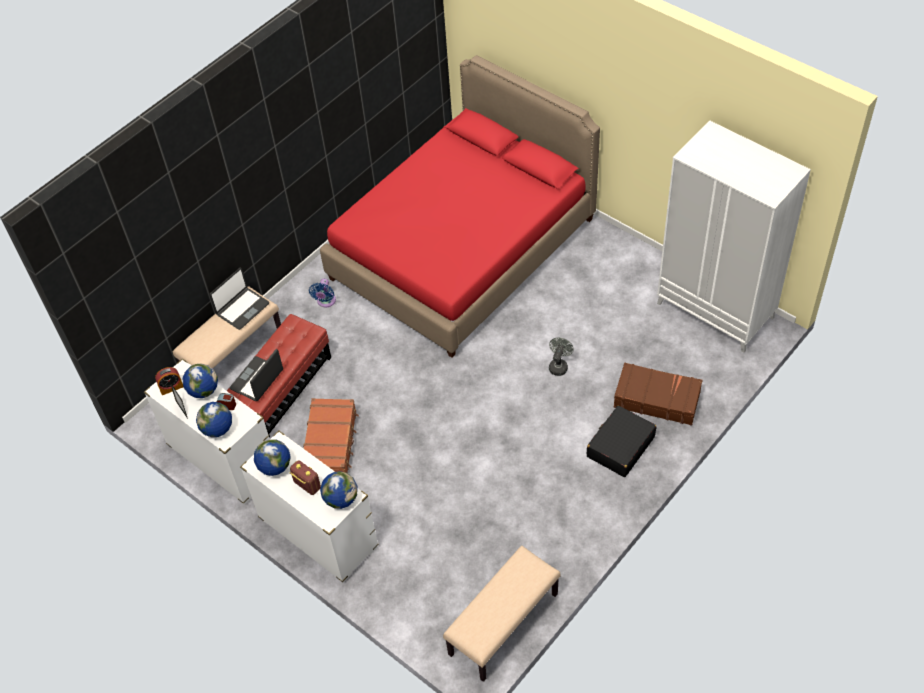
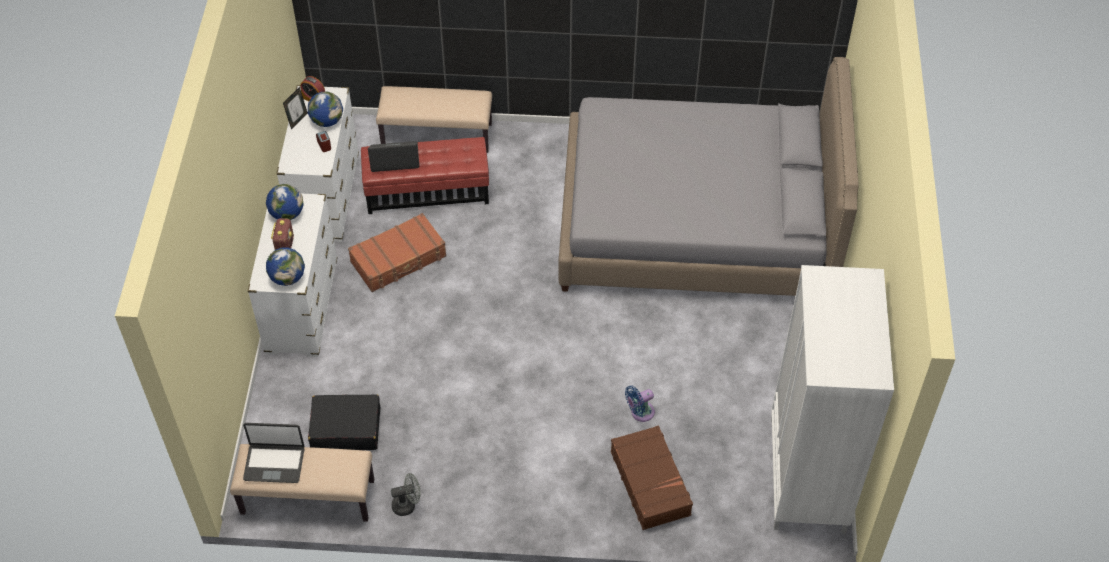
camera: 50 degrees right, 0 degrees up
(217, 429) = (296, 154): globe -> none
(242, 309) = (460, 102): laptop -> laptop (274, 463)
(325, 302) = (545, 162): blue fan -> blue fan (640, 412)
(462, 248) = (696, 224): red bed -> grey bed
(559, 365) = (623, 379): grey fan -> grey fan (407, 505)
(620, 447) = (568, 483): black suitcase -> black suitcase (345, 428)

